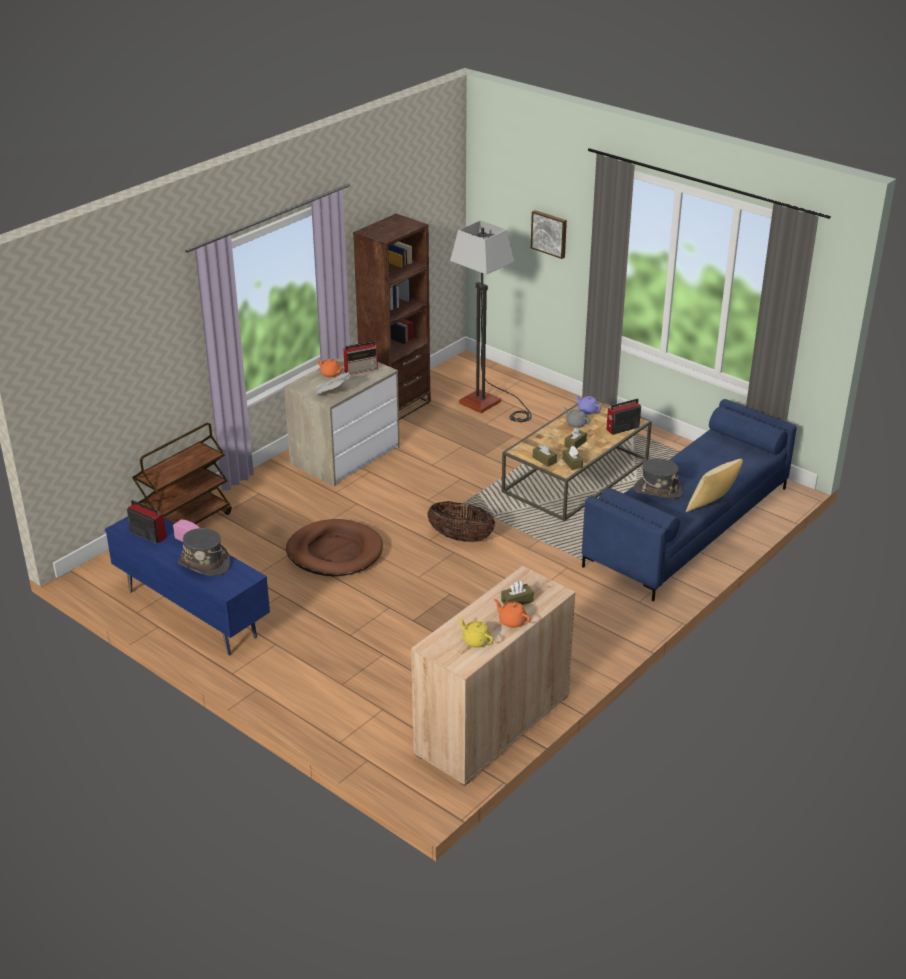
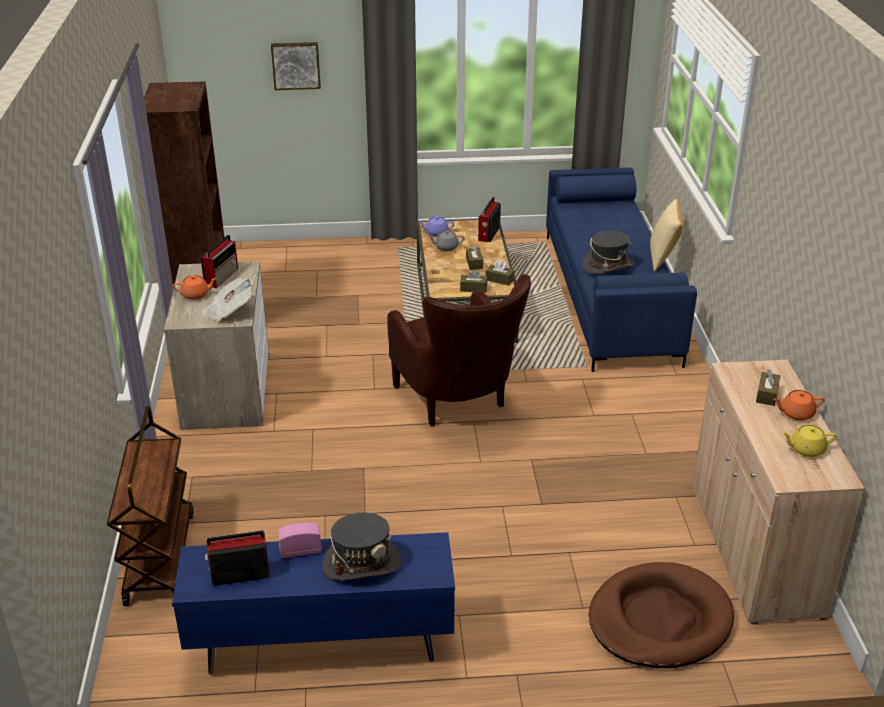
camera: 45 degrees left, 0 degrees up
(335, 552) = (367, 487): brown dog bed -> brown dog bed (659, 620)
(460, 537) = (458, 405): basket -> brown armchair
(490, 405) = (294, 279): floor lamp -> none

